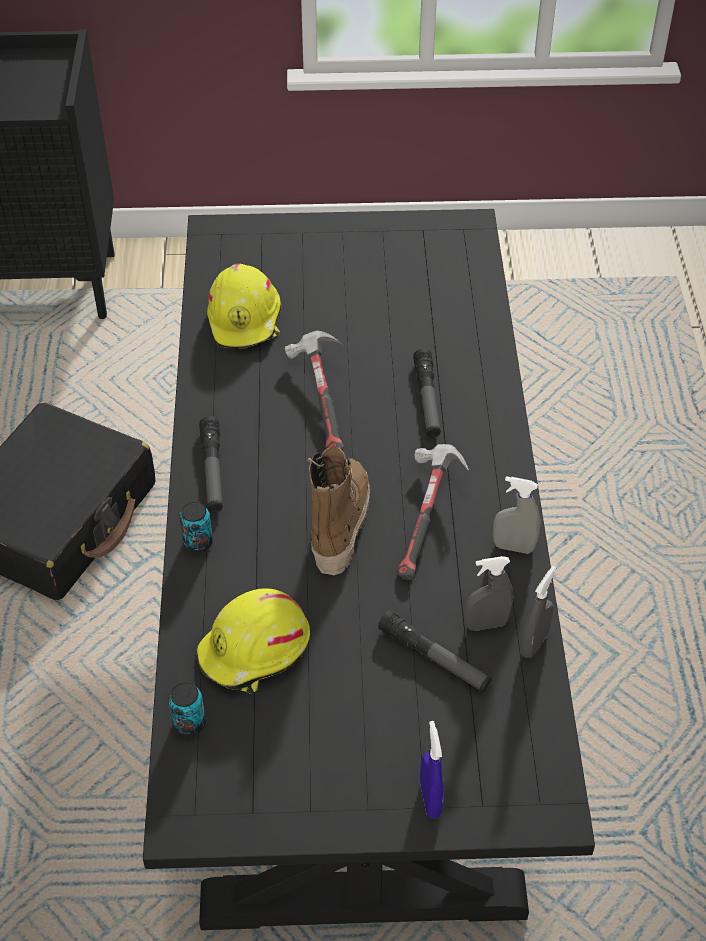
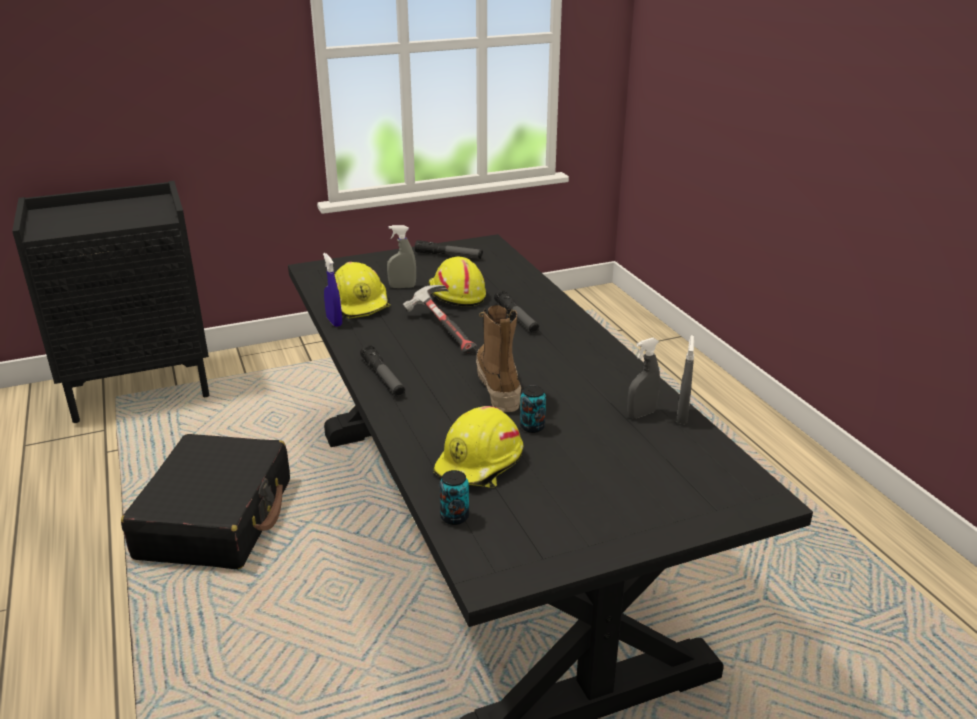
camera: 20 degrees left, 20 degrees down
(198, 543) = (396, 416): can -> can (532, 427)
(371, 332) = (455, 295): none -> yellow hard hat
(426, 517) = (558, 371): hammer -> none
(430, 799) = (675, 515): blue spray bottle -> blue spray bottle (334, 322)
(434, 658) = (618, 438): flashlight -> flashlight (449, 256)
(513, 547) = (629, 373): grey spray bottle -> grey spray bottle (402, 287)

